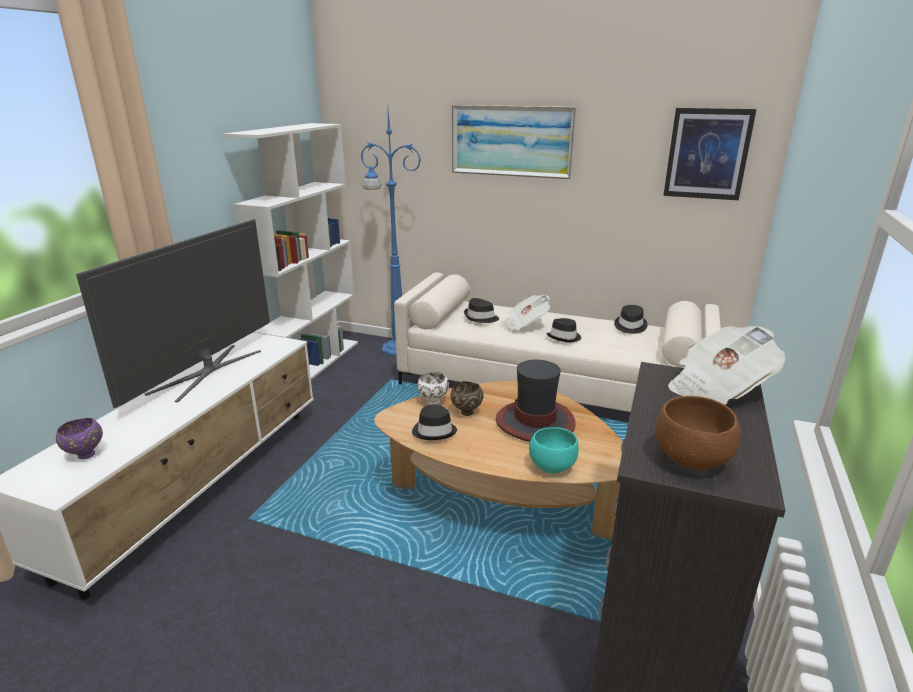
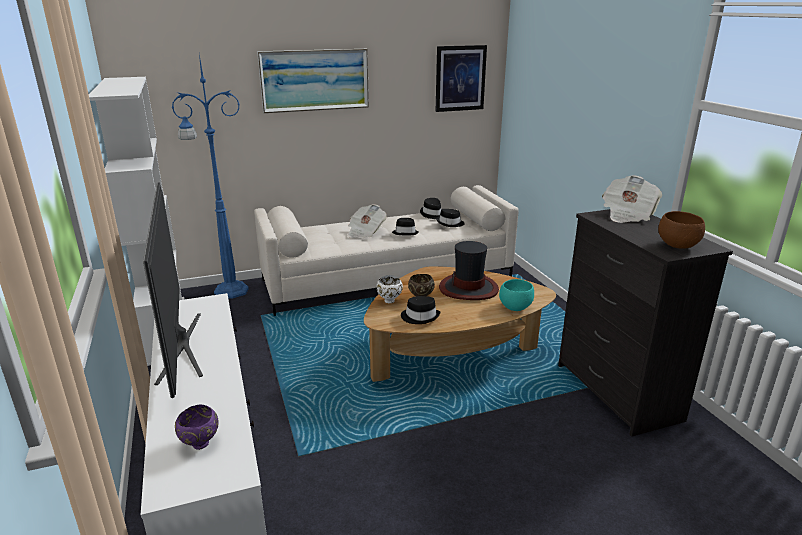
camera: 40 degrees left, 0 degrees up
(481, 318) = (327, 236): black hat -> black hat (450, 224)

